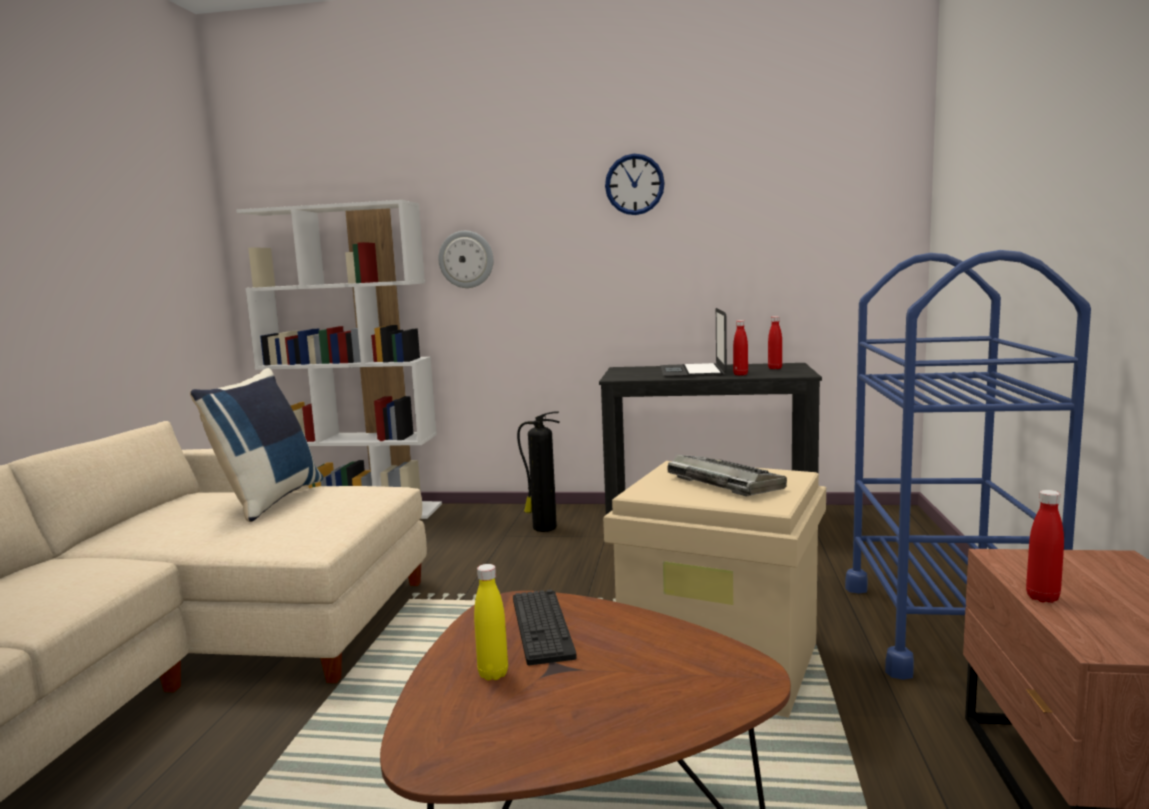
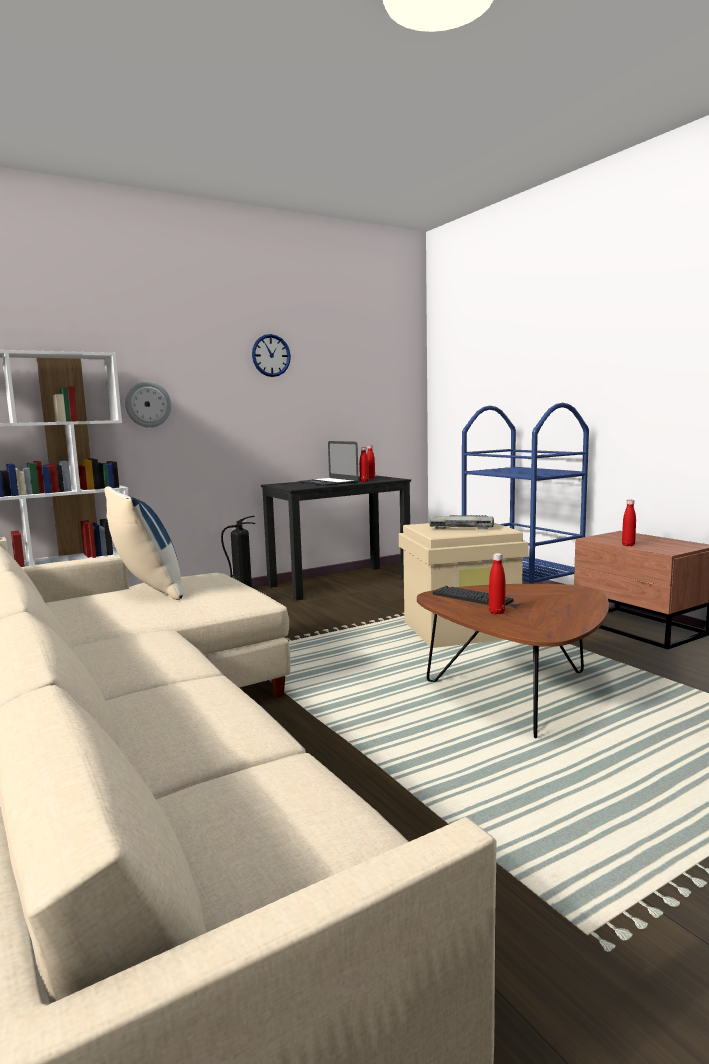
camera: 40 degrees left, 0 degrees up
(493, 674) = (496, 612): yellow bottle -> red bottle

